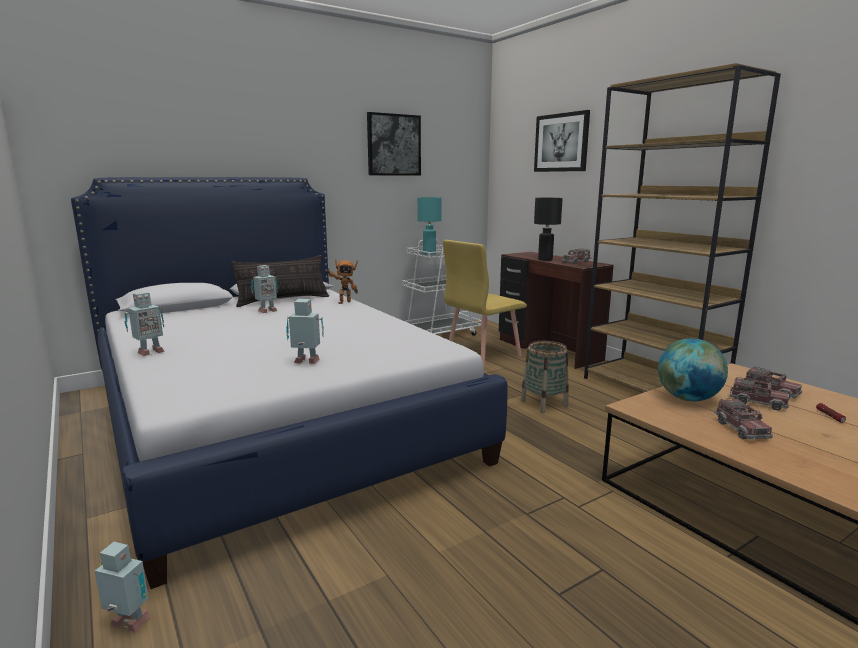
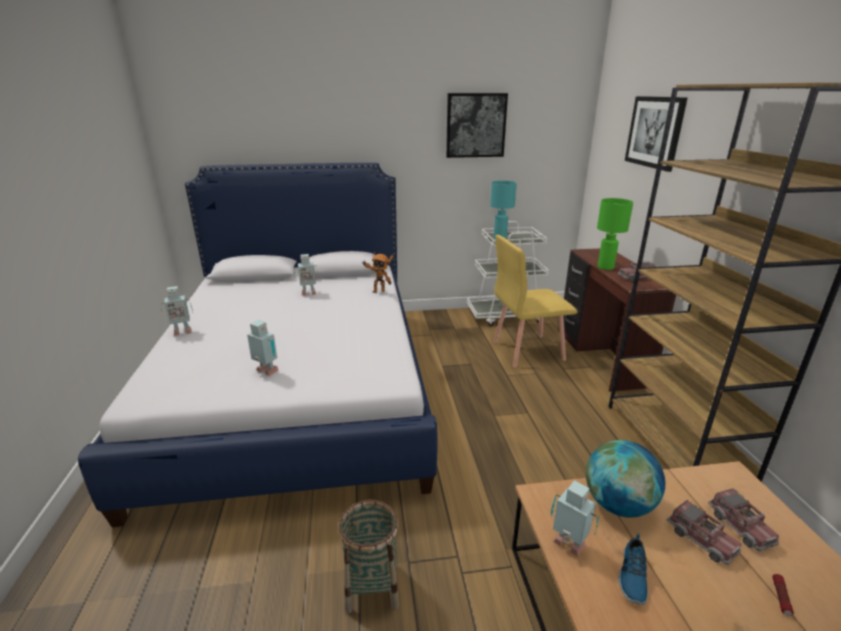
camera: 25 degrees right, 10 degrees up
(129, 624) = (81, 552): toy robot -> toy robot (568, 546)
(283, 300) = (334, 280): pillow -> none
(544, 403) = (536, 430): basket -> basket (372, 586)
(545, 260) = (606, 267): black table lamp -> green table lamp
(741, 429) = (632, 576): toy truck -> shoe

